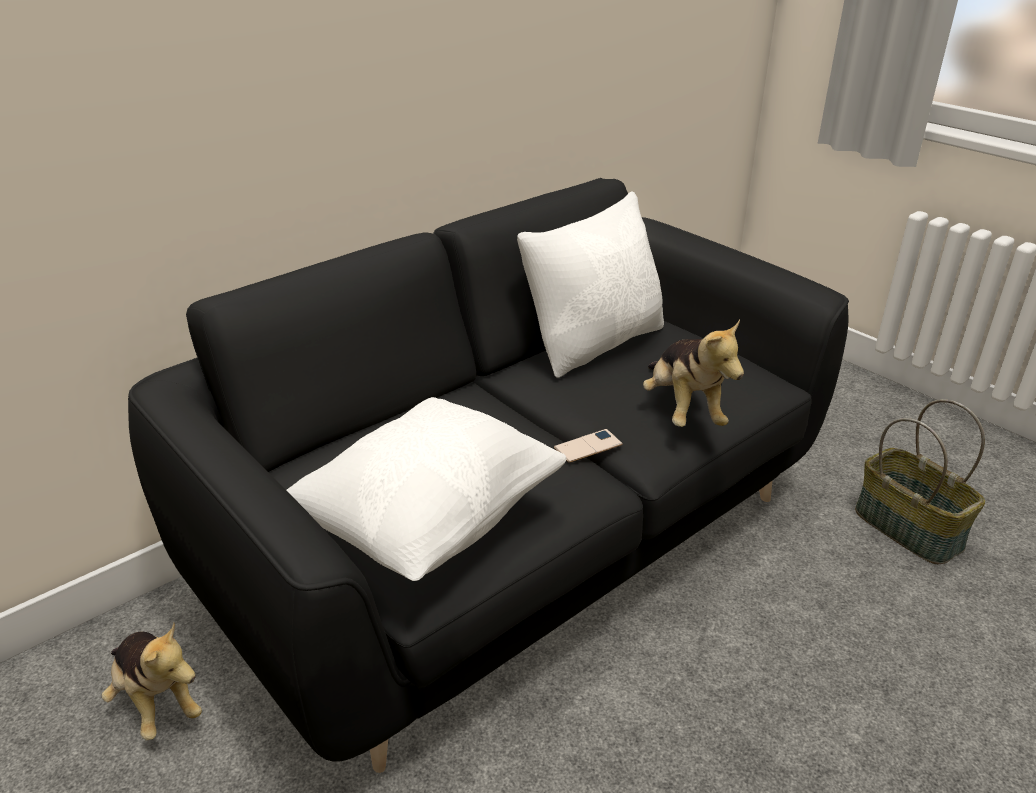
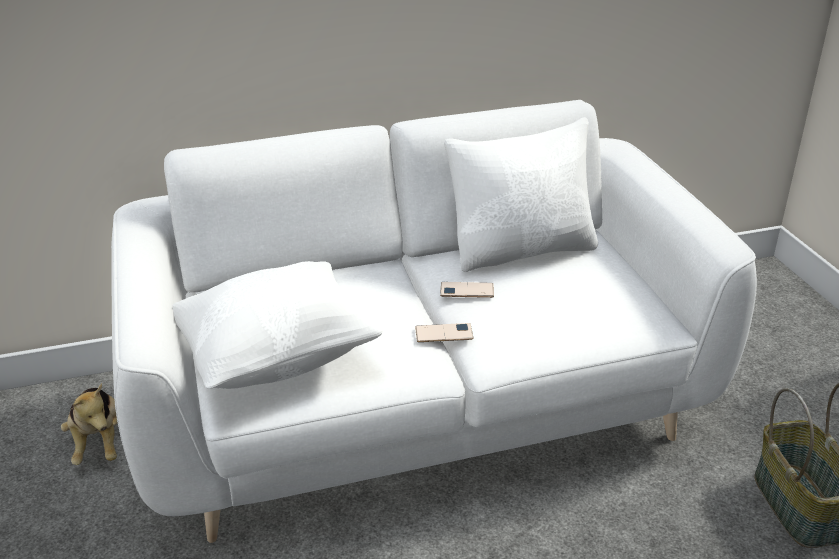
camera: 25 degrees right, 0 degrees up
(517, 542) = (420, 410): black sofa -> white sofa
(576, 396) = (467, 290): none -> phone
(683, 410) = (547, 324): plush toy -> none

